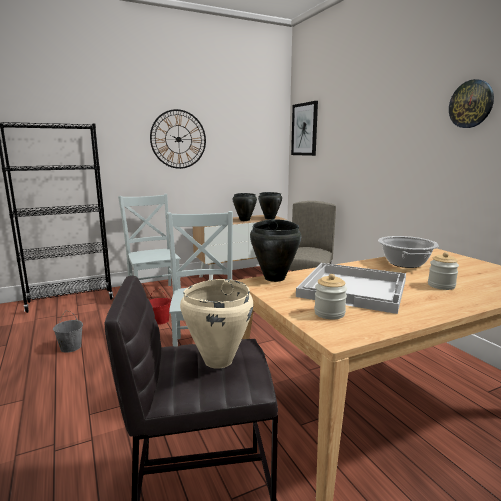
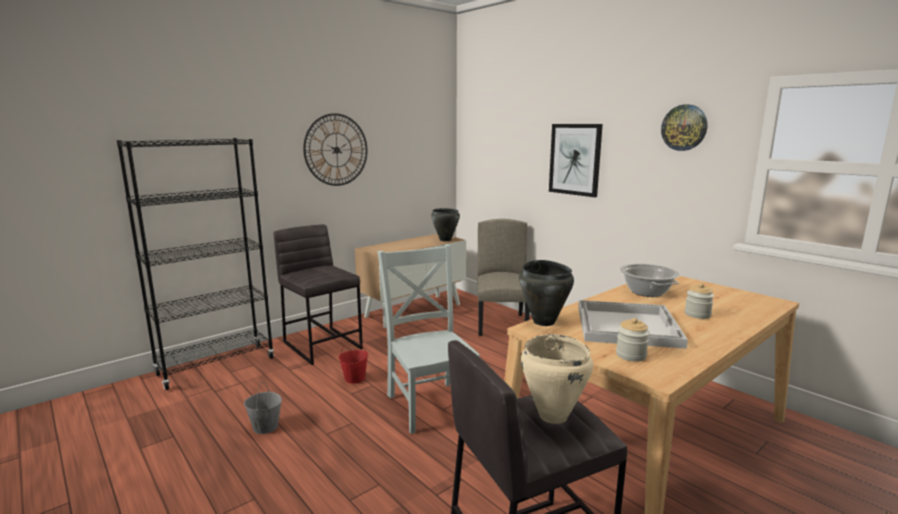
camera: 15 degrees left, 0 degrees up
(154, 293) = (323, 344): grey chair -> grey stool
(244, 220) = (418, 244): black cooking pot -> none
(304, 129) = (479, 134): picture -> picture (575, 159)

